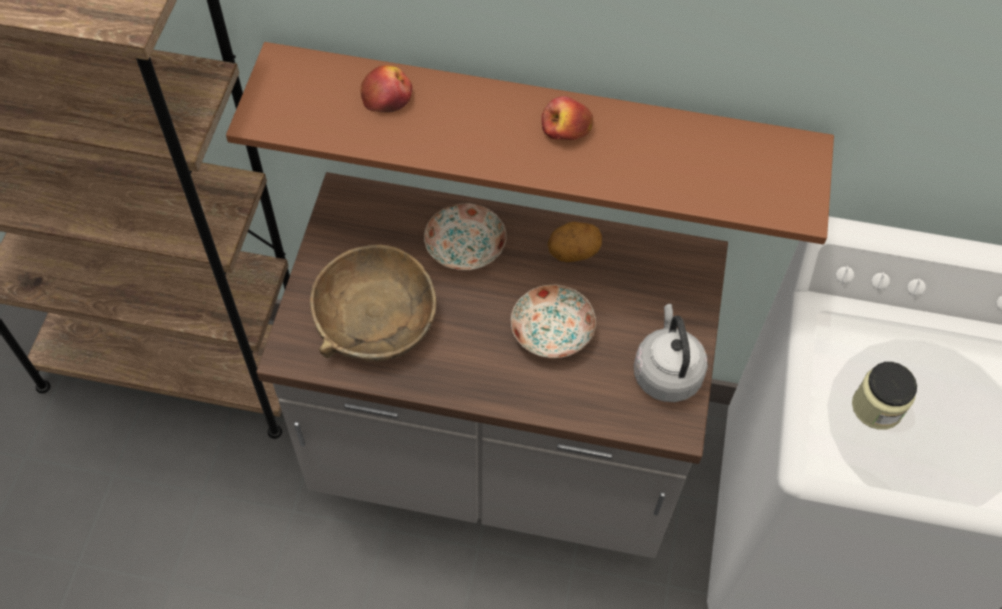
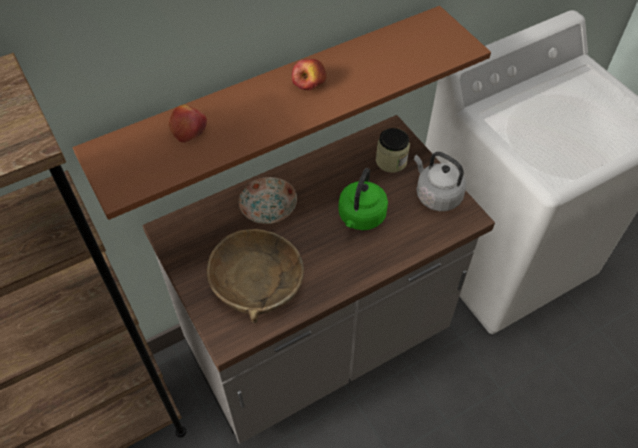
camera: 40 degrees left, 5 degrees down
(552, 332) = (361, 218): plate -> green kettle
(573, 252) = (328, 171): potato -> none
(877, 407) = (549, 137): jar -> jar (391, 161)

